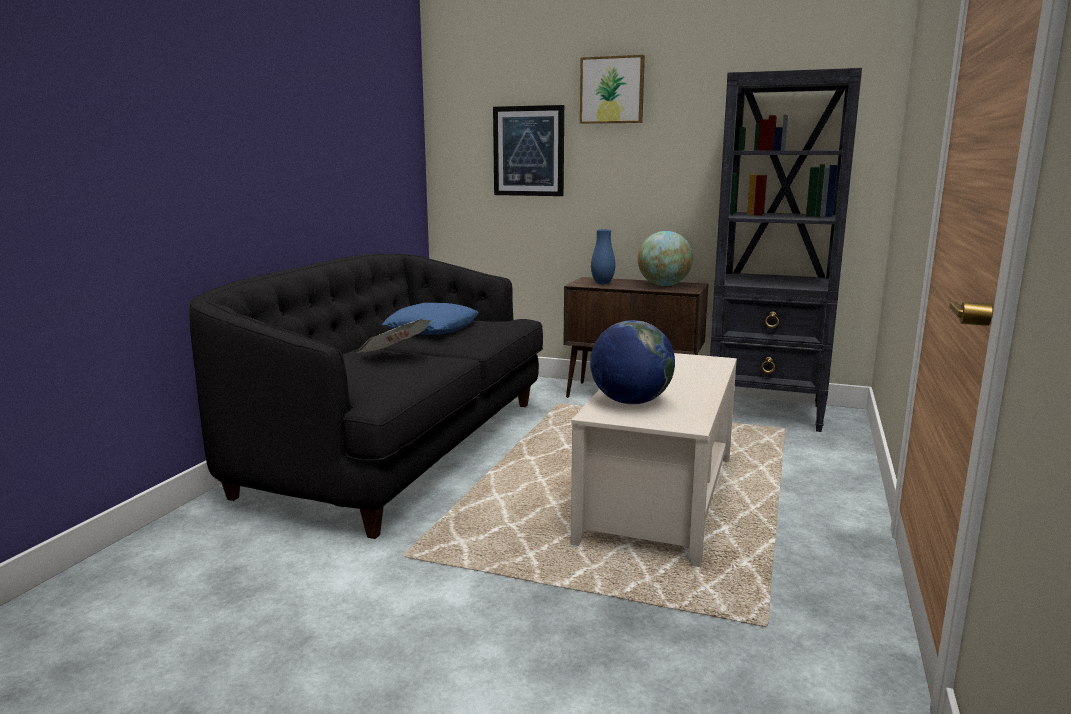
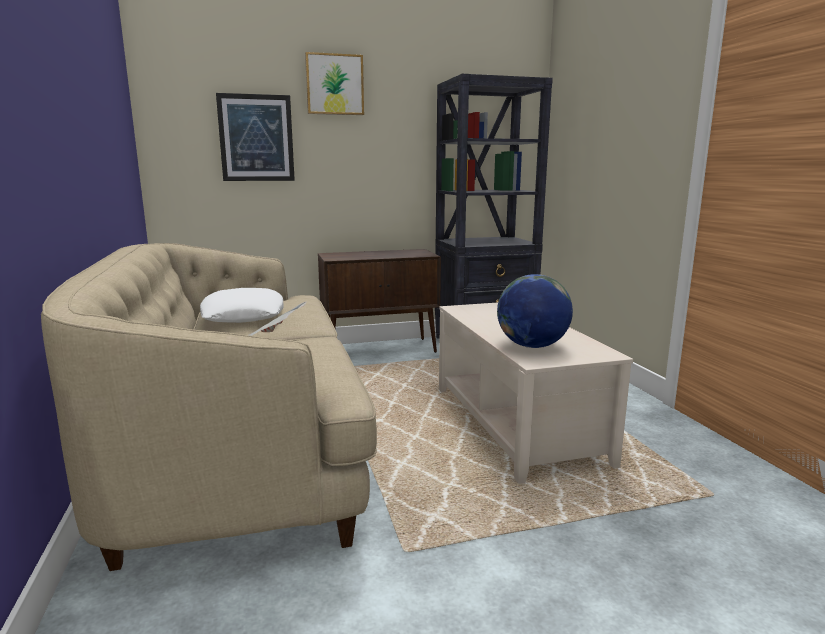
camera: 35 degrees left, 0 degrees up
(397, 447) = (239, 446): black sofa -> beige sofa
(432, 328) = (243, 315): blue pillow -> white pillow
(602, 283) = (350, 256): blue vase -> none
(663, 285) = (399, 253): globe -> none

